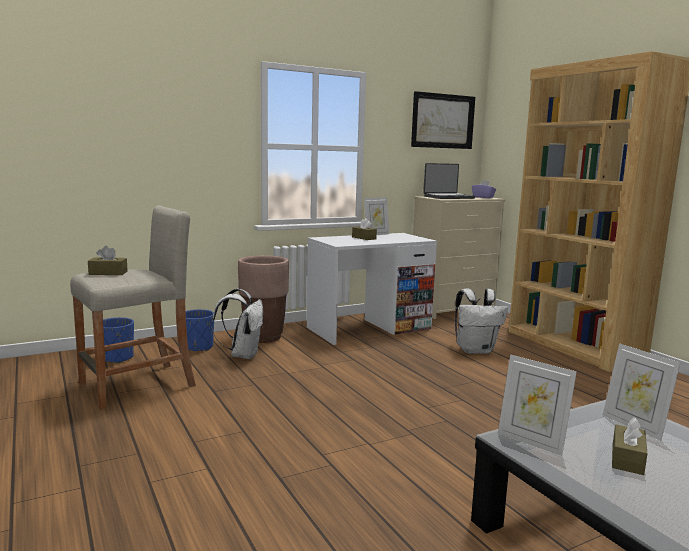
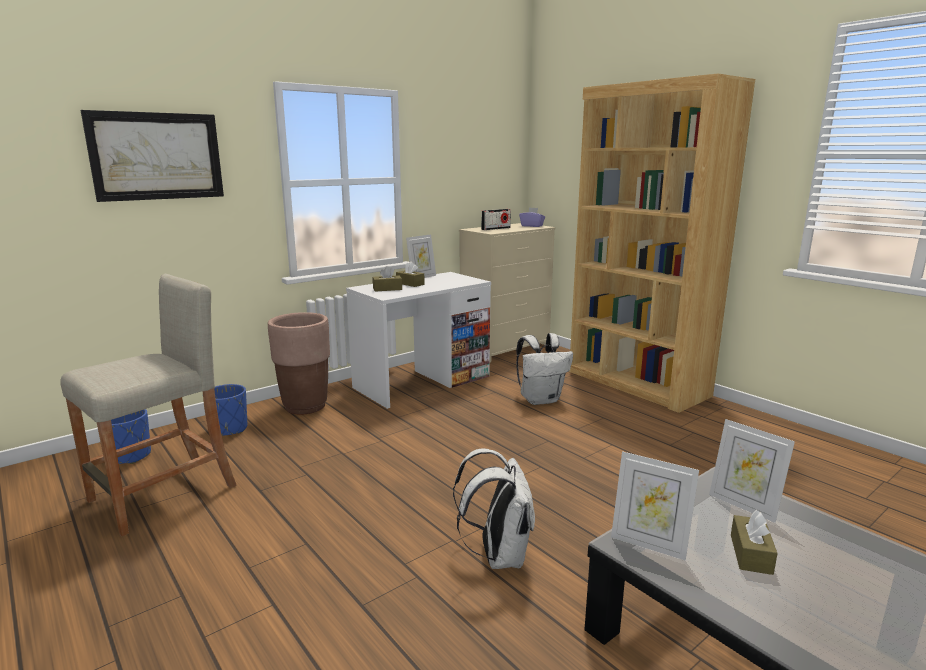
camera: 10 degrees left, 5 degrees up
(108, 273) = (110, 367): brown tissue box -> brown tissue box (387, 289)
(243, 355) = (285, 434): white backpack -> white backpack (498, 555)
(442, 121) = (484, 143): picture -> picture (157, 156)
(448, 197) = (496, 228): laptop -> radio

